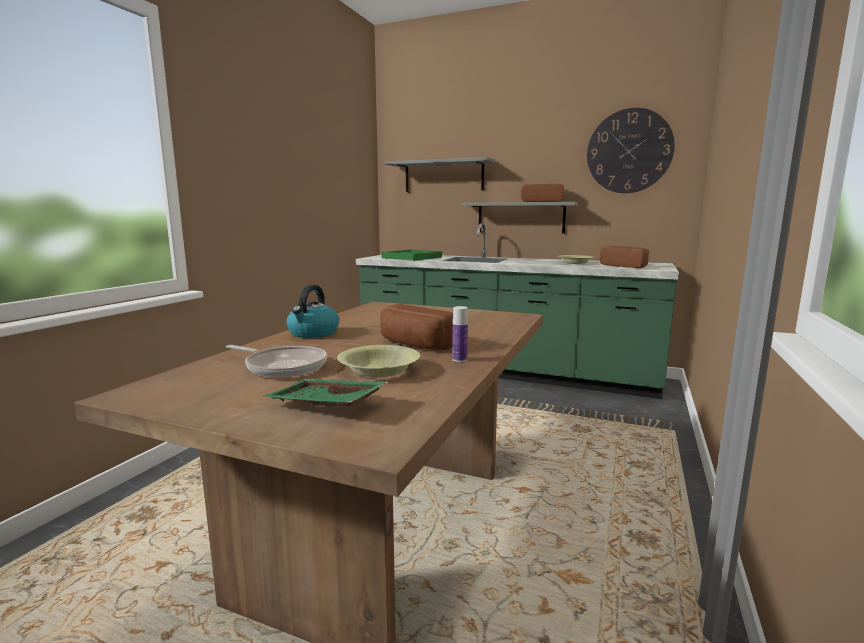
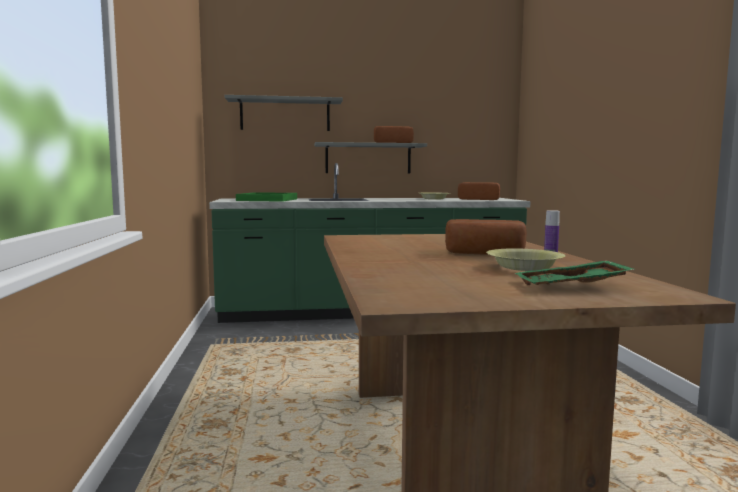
camera: 30 degrees left, 5 degrees down
(283, 367) = (444, 274): frying pan -> none
(313, 333) = (371, 256): kettle -> none
(629, 151) = (461, 101): wall clock -> none

